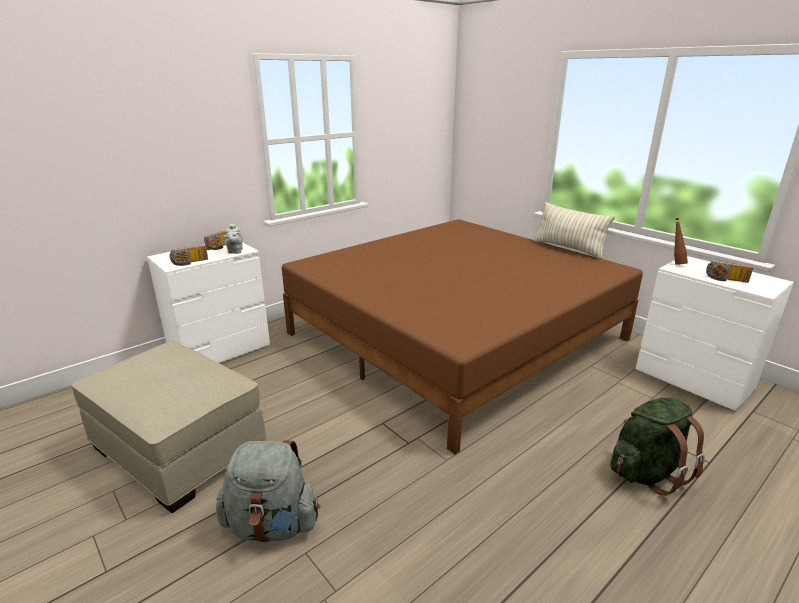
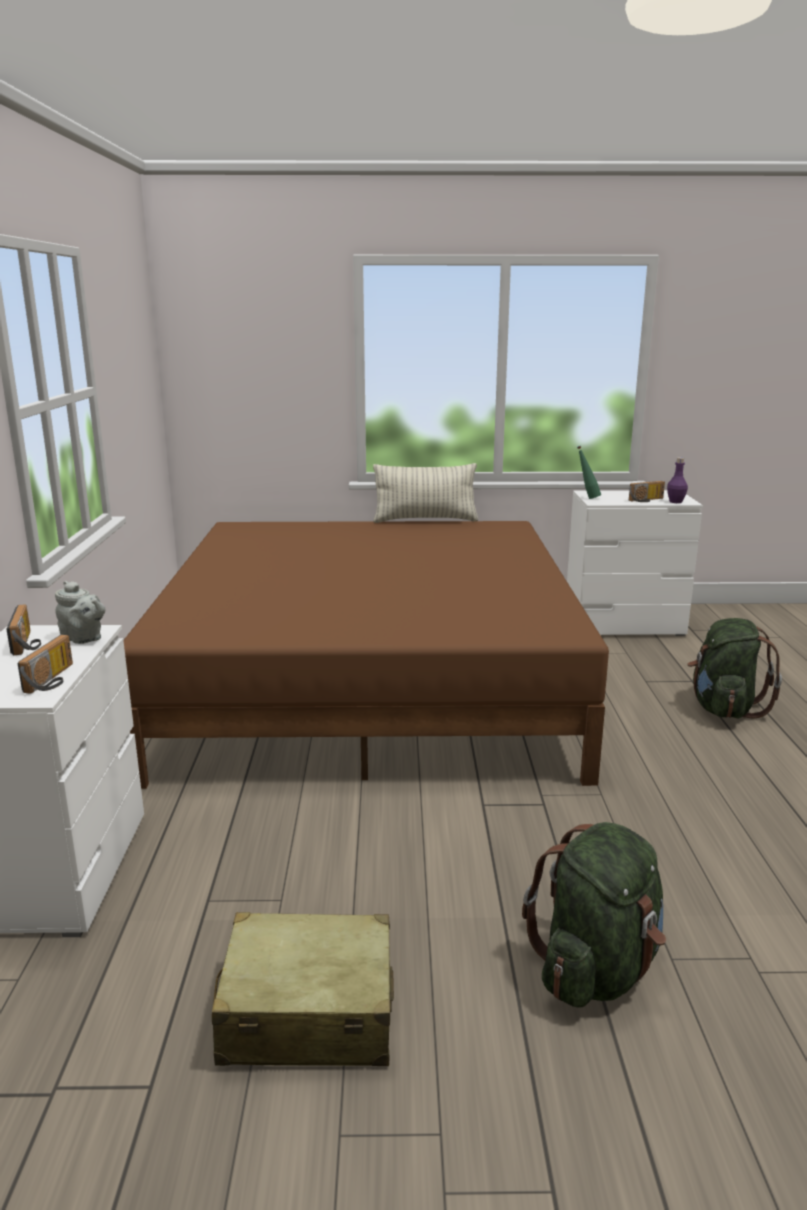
camera: 50 degrees left, 5 degrees down
(178, 447) = (307, 1012): beige ottoman -> beige suitcase
(272, 525) = (597, 969): grey backpack -> green backpack
(675, 263) = (587, 498): brown bottle -> green bottle
(751, 288) = (675, 502): none -> purple bottle

